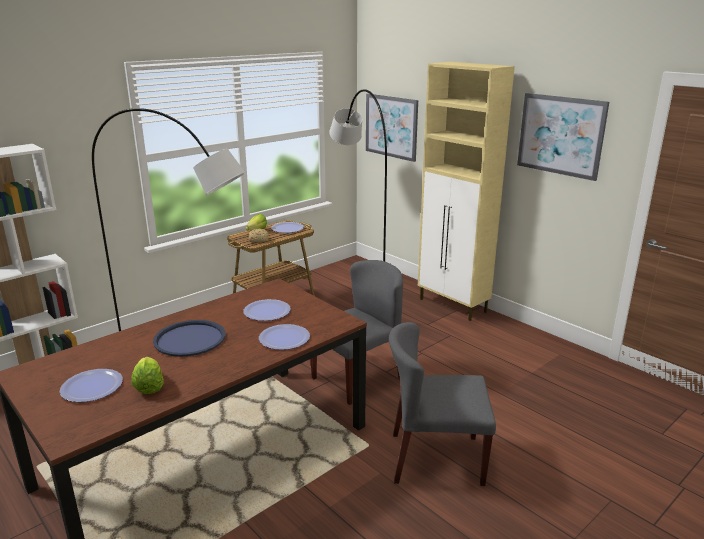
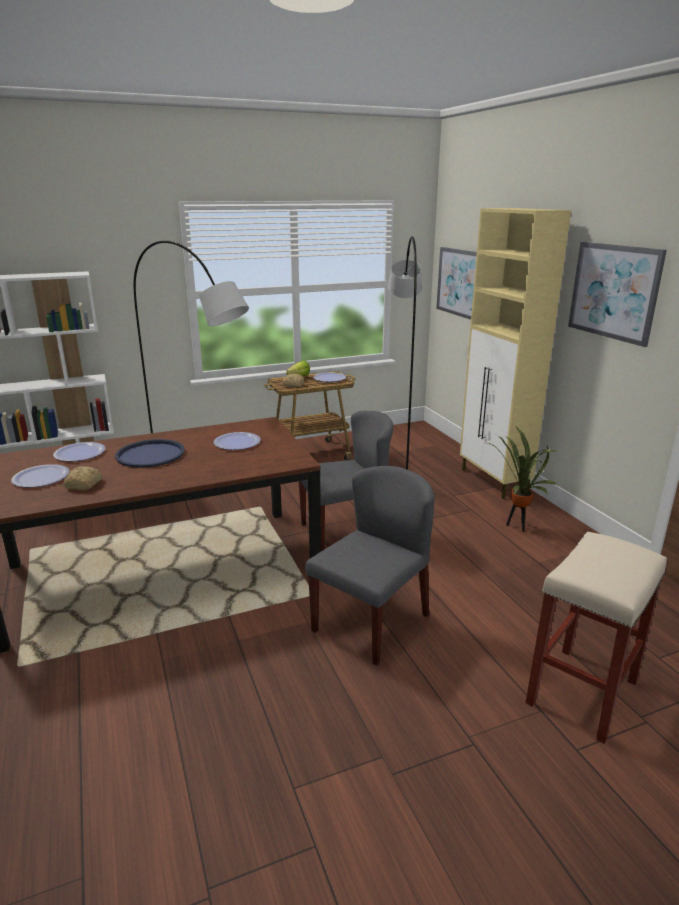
camera: 20 degrees right, 0 degrees up
(149, 386) = (83, 485): lettuce -> bread
(284, 338) = (230, 466): plate -> plate (80, 453)
(435, 459) = (371, 622): grey chair -> grey chair turned 105 degrees clockwise
(497, 344) = (517, 527): none -> potted plant
(630, 477) = (582, 694): none -> beige stool

